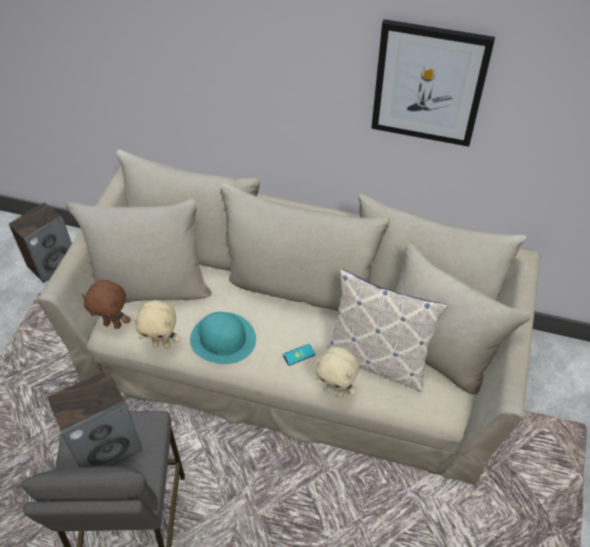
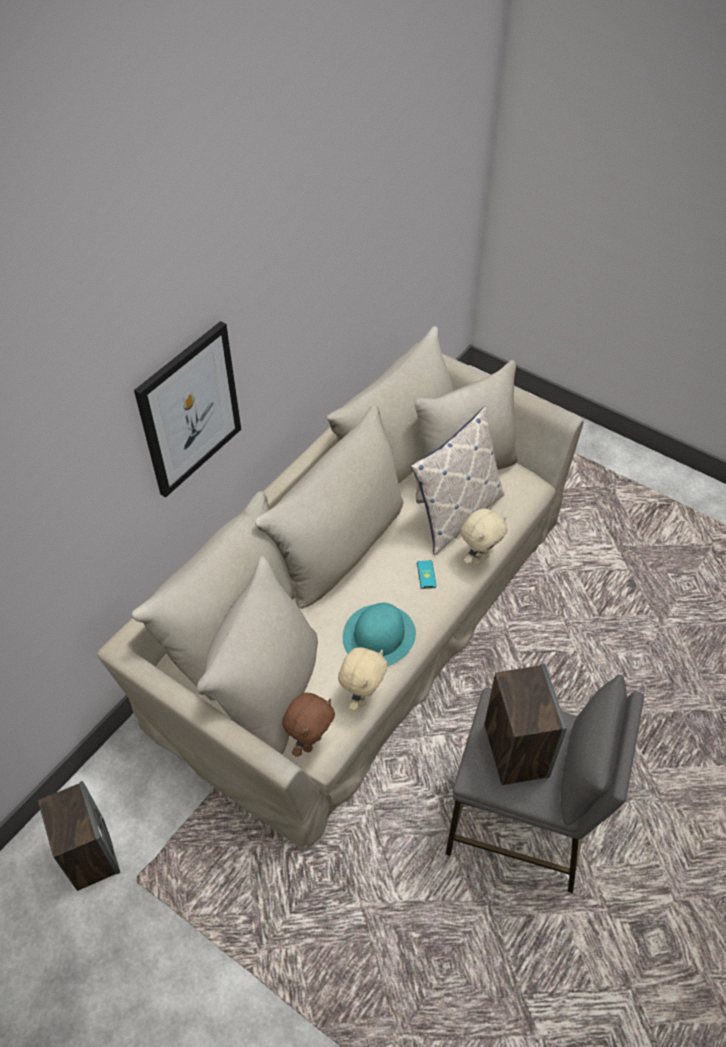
camera: 70 degrees left, 0 degrees up
(429, 84) = (319, 270): picture -> picture (189, 410)

